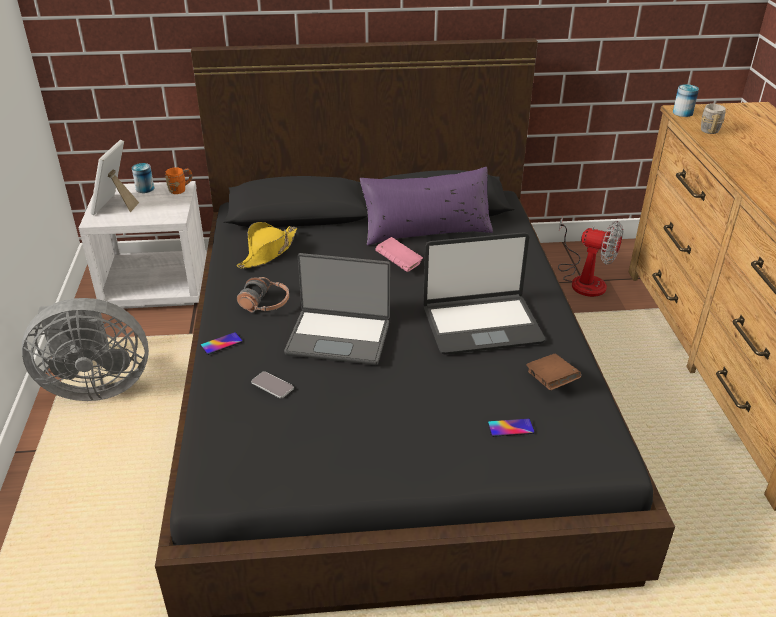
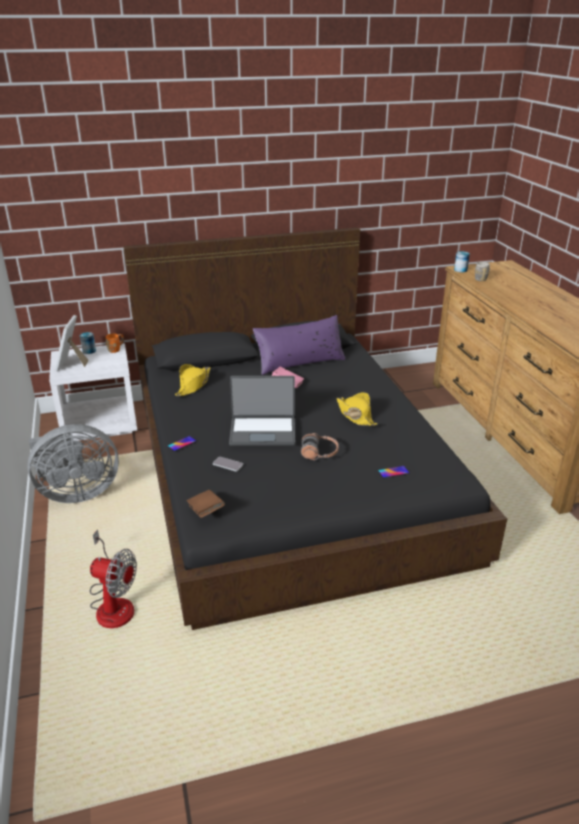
camera: 10 degrees left, 5 degrees down
(265, 304) = (203, 417): headphones -> headphones (319, 453)
(481, 324) = (355, 415): laptop -> yellow hat
(551, 381) = (411, 443): brown book -> brown book (206, 511)
(583, 279) = (404, 390): fan -> fan (113, 603)

